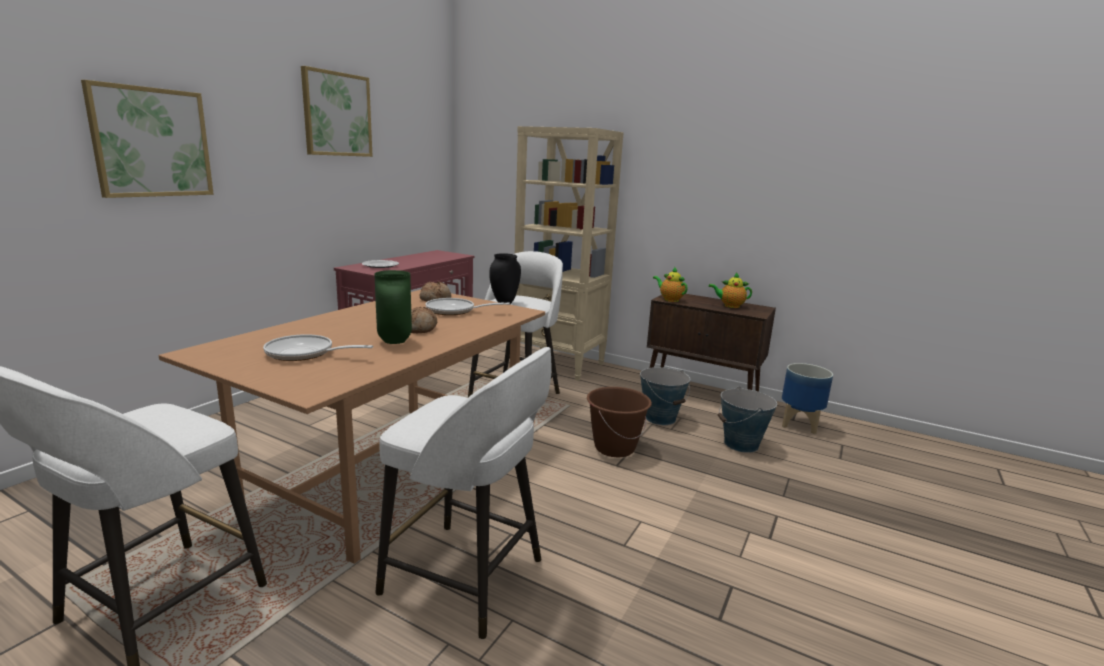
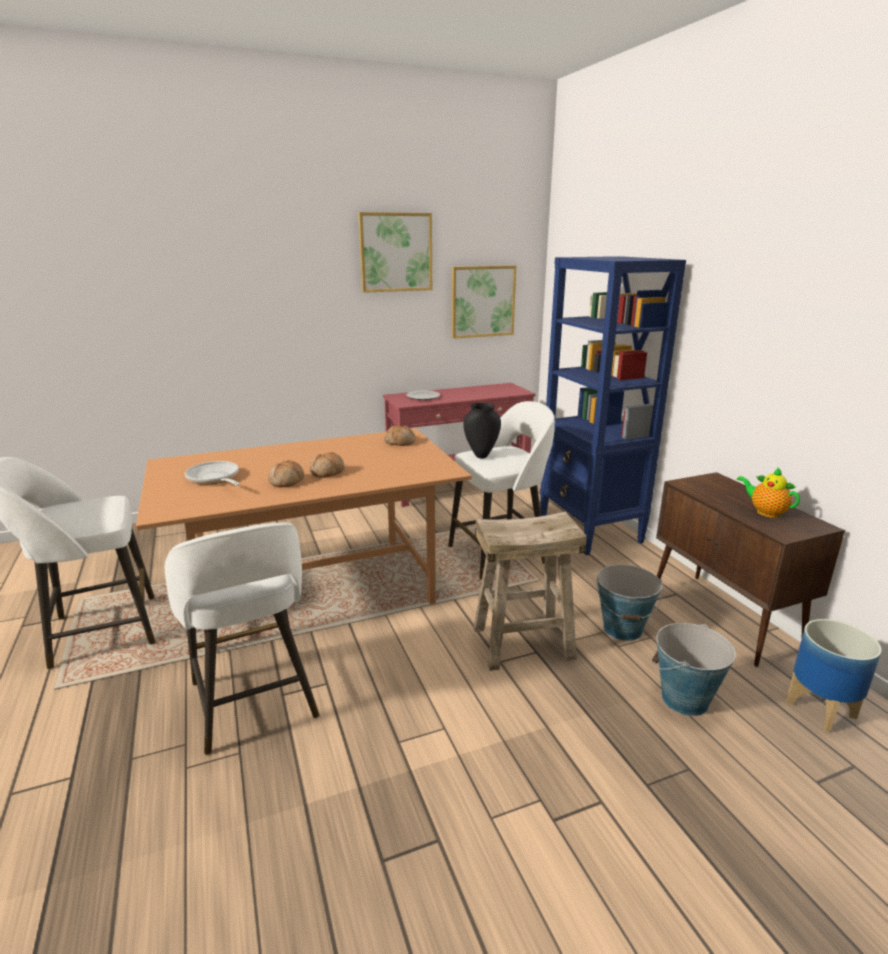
camera: 40 degrees right, 5 degrees up
(151, 142) = (224, 292): picture -> picture (482, 301)
(395, 341) = (287, 481): green vase -> bread
(454, 311) = (390, 459): frying pan -> none
(559, 364) = (590, 530): beige bookcase -> blue bookcase
(614, 448) = (523, 642): brown bucket -> beige stool
(669, 299) = (690, 485): teapot -> none

